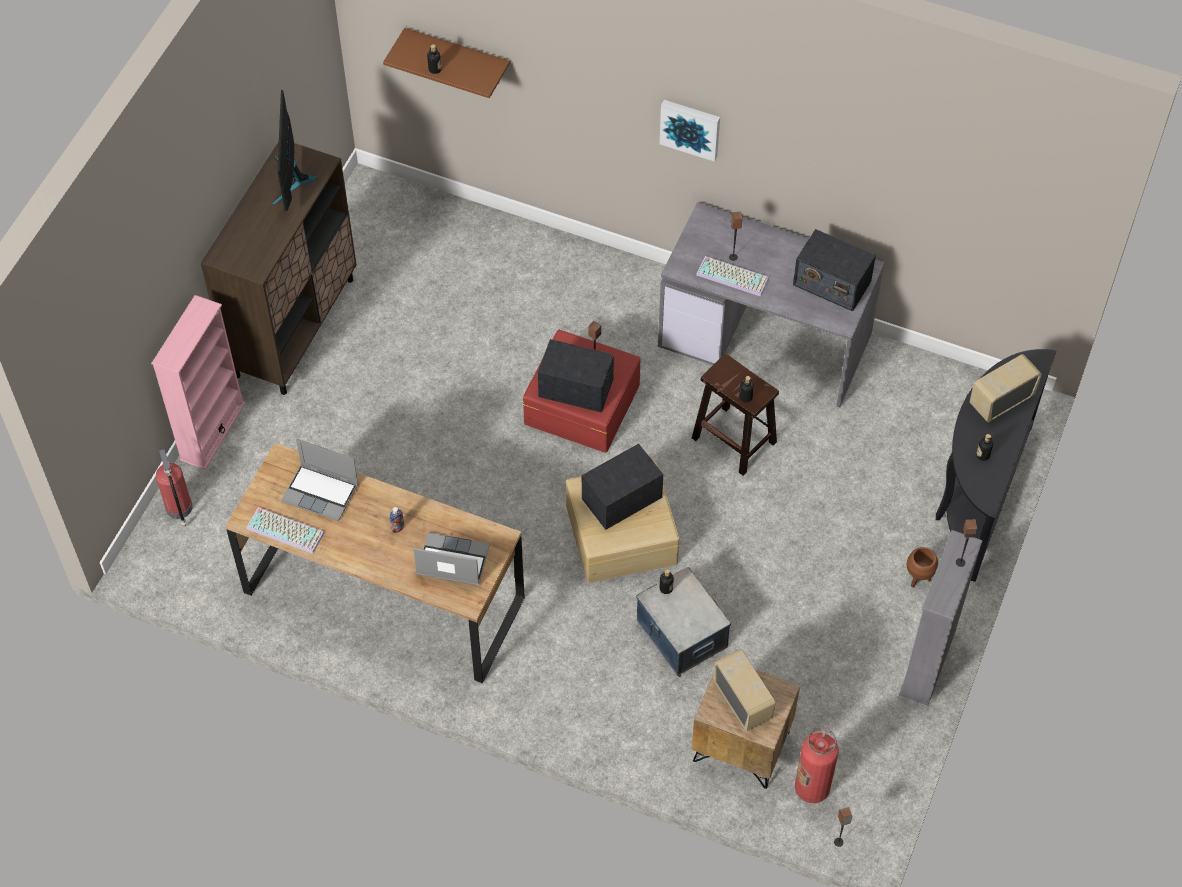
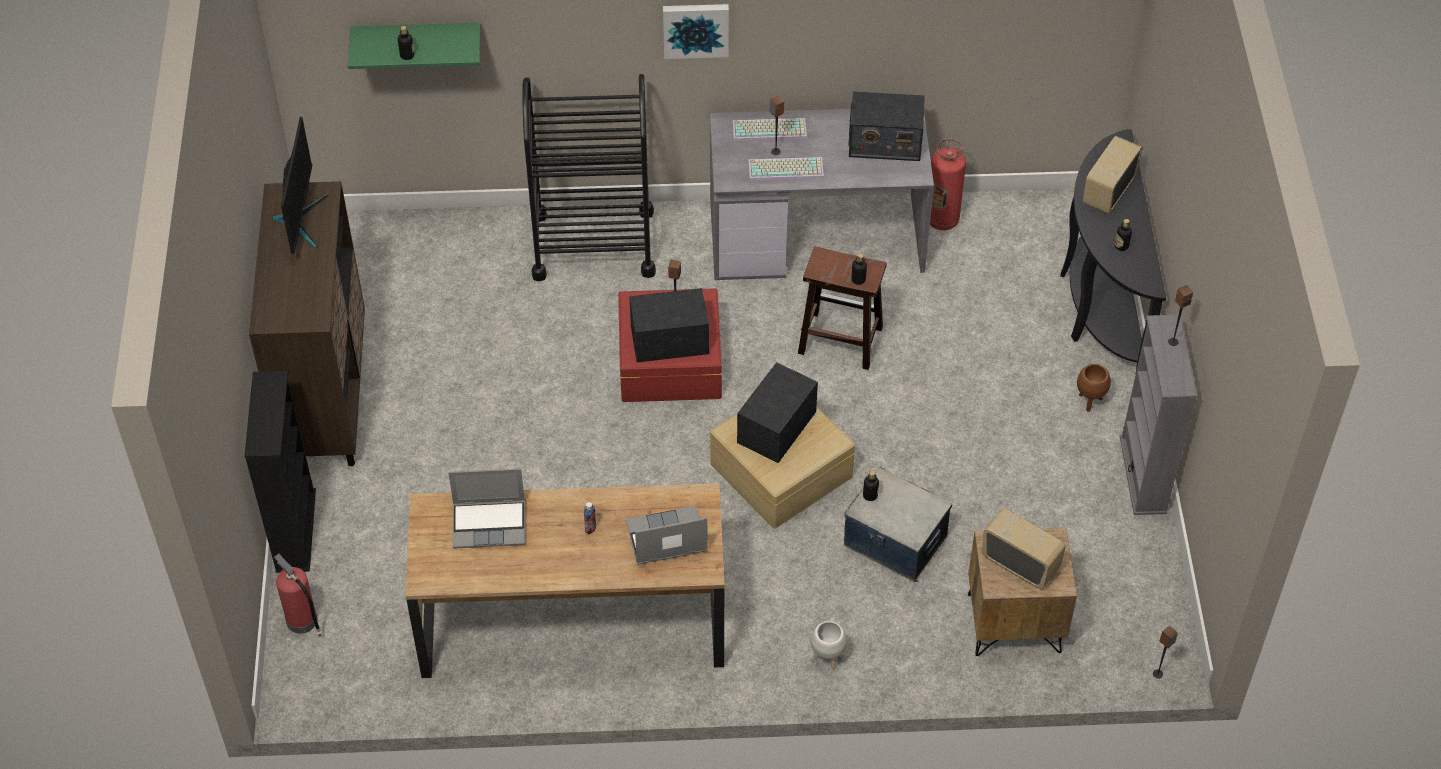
camera: 25 degrees left, 5 degrees down
(212, 431) = (295, 530): pink bookcase -> black bookcase
(287, 530) = (474, 574): keyboard -> keyboard (770, 129)
(292, 180) = (301, 220): monitor -> monitor turned 150 degrees counterclockwise
(457, 57) = (417, 40): brown shelf -> green shelf
(569, 711) = (827, 658): none -> white planter
(575, 277) = (593, 244): none -> black cart
(812, 788) = (1103, 634): fire extinguisher -> fire extinguisher (942, 220)

